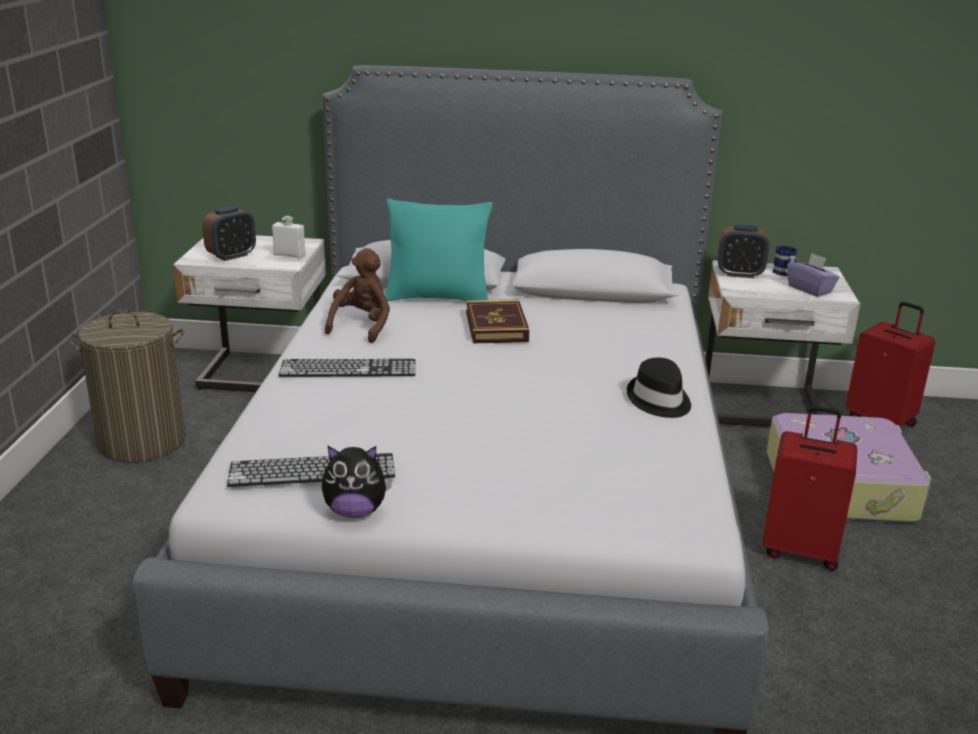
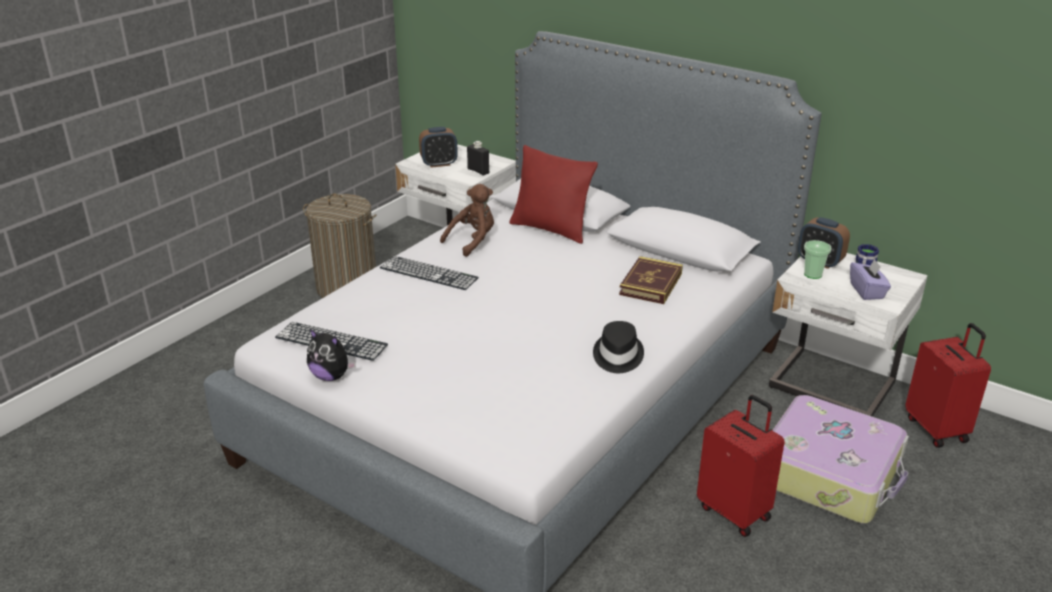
camera: 30 degrees right, 5 degrees up
(289, 255) = (478, 171): white bottle -> black bottle
(437, 297) = (551, 229): turquoise pillow -> red pillow
(496, 326) = (566, 264): book -> book (651, 284)
(747, 285) = (813, 274): none -> cup

